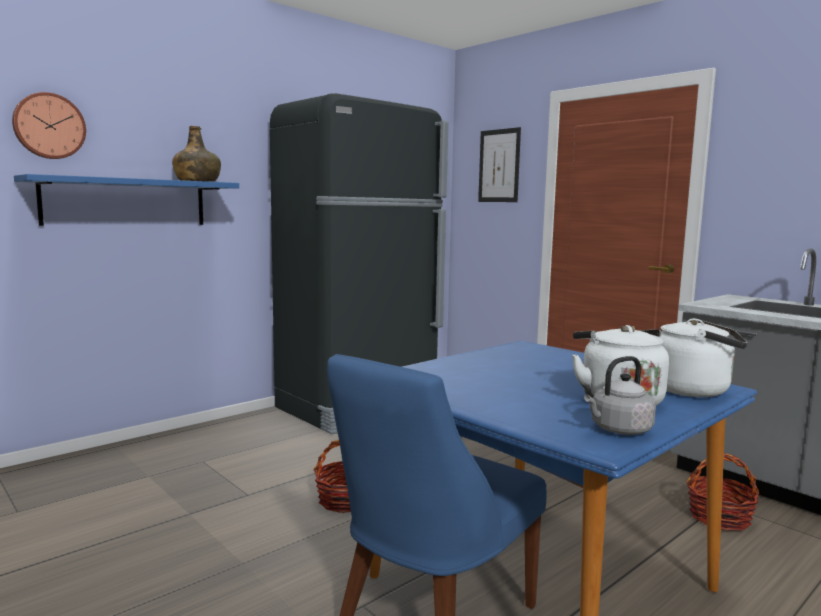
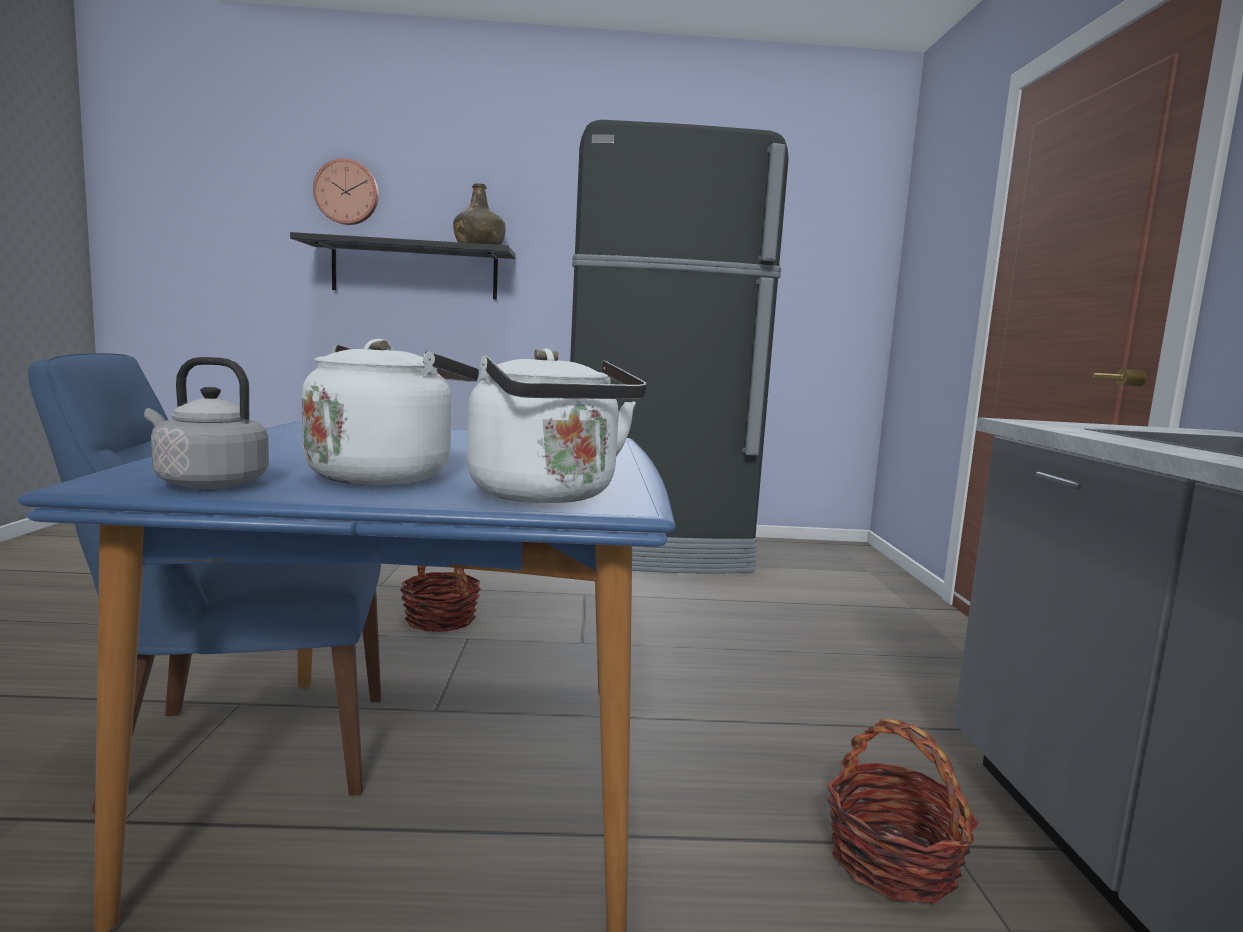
camera: 40 degrees right, 0 degrees up
(126, 202) = (415, 271): blue shelf -> black shelf
(499, 166) = (944, 221): picture -> none

